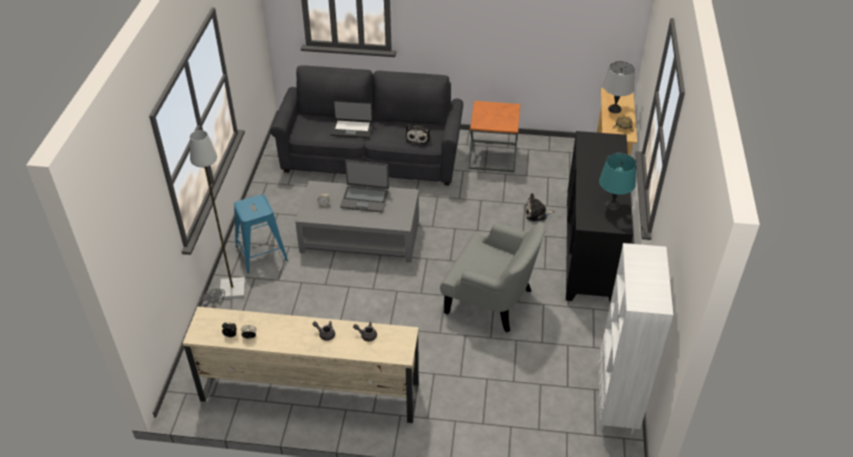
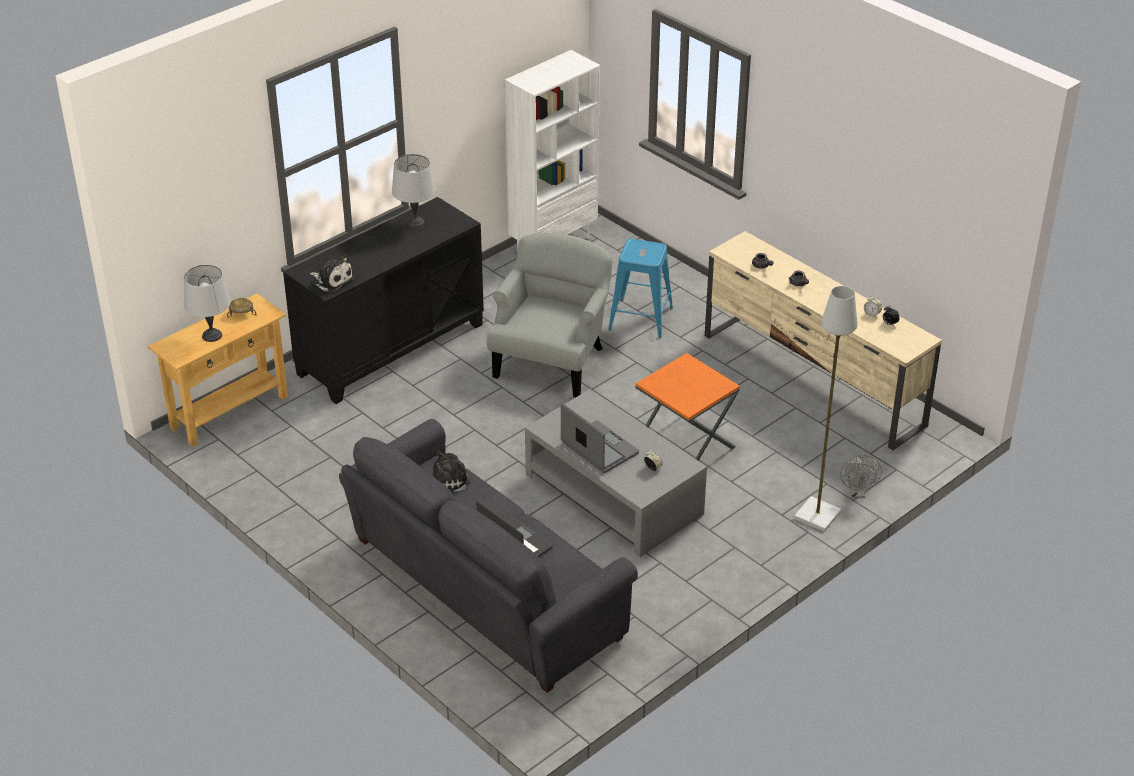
camera: 140 degrees left, 5 degrees down
(261, 253) = (749, 539): blue stool -> blue stool (640, 318)
(491, 300) = (552, 361): grey armchair -> grey armchair turned 45 degrees clockwise
(493, 156) = (332, 502): orange side table -> orange side table (684, 446)
(537, 214) = (386, 410): plush toy -> plush toy (332, 280)
(612, 206) = (415, 222): turquoise table lamp -> grey table lamp

